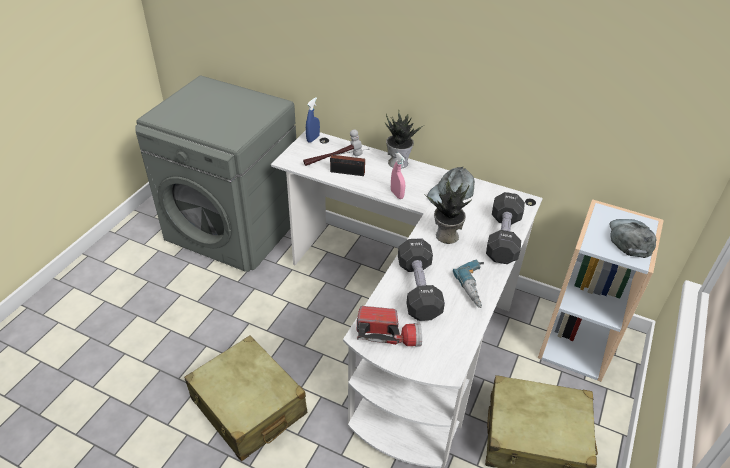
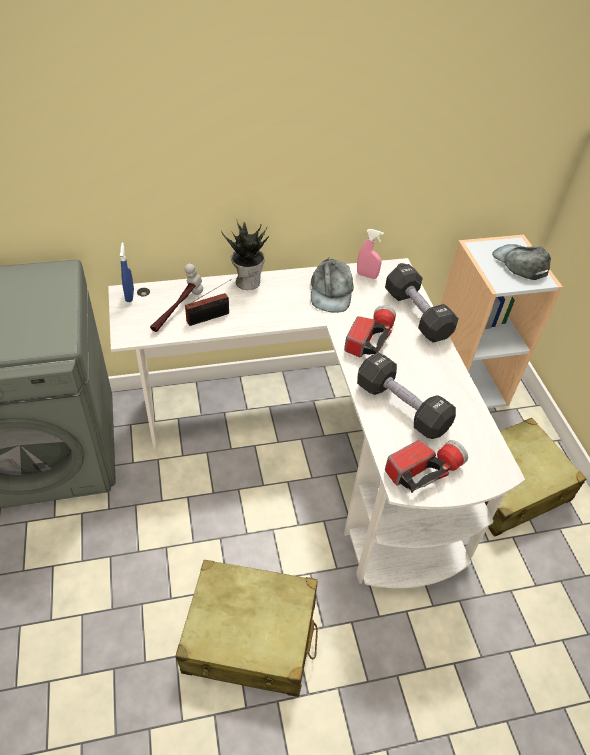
camera: 40 degrees left, 5 degrees up
(397, 194) = (282, 318): pink spray bottle -> pink spray bottle (367, 275)
(446, 236) = (370, 338): potted plant -> flashlight
(477, 288) = (445, 376): power drill -> none

